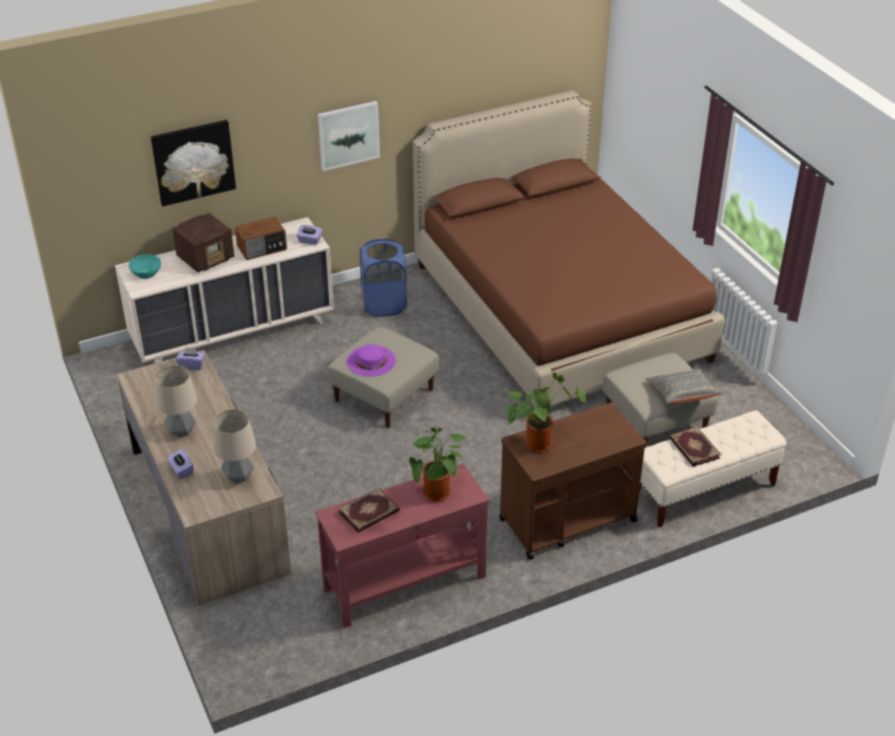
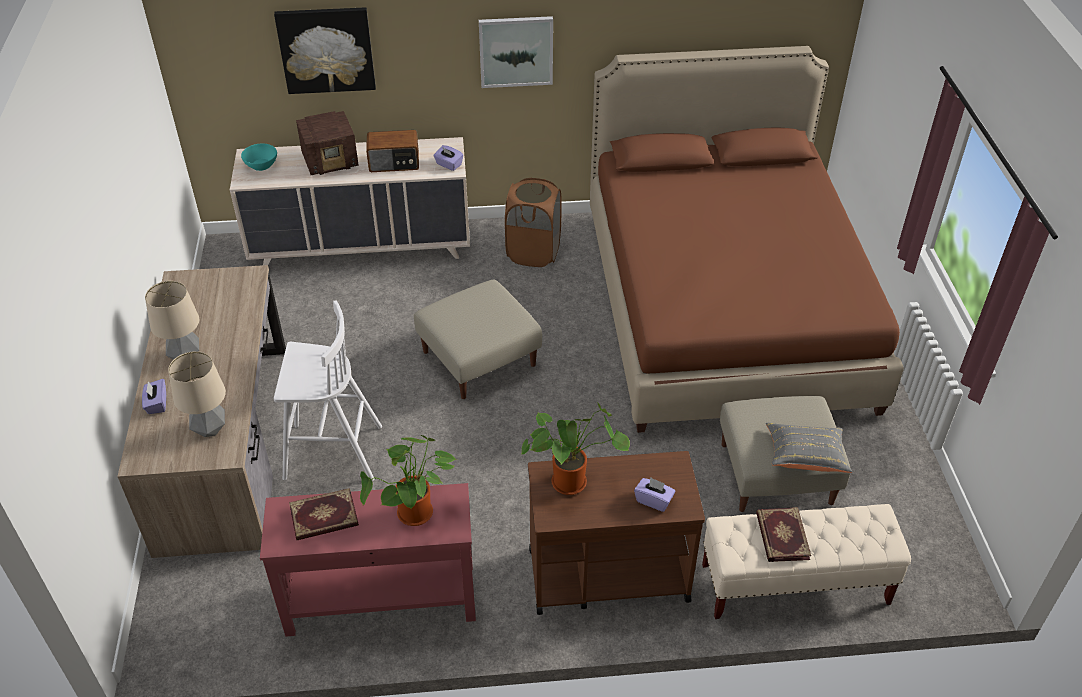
camera: 20 degrees right, 5 degrees up
(192, 365) = (244, 280): purple tissue box -> purple tissue box (653, 500)
(302, 493) = (331, 452): none -> white stool
(371, 361) = (461, 318): purple hat -> none
(384, 305) = (533, 252): blue laundry basket -> brown laundry basket

